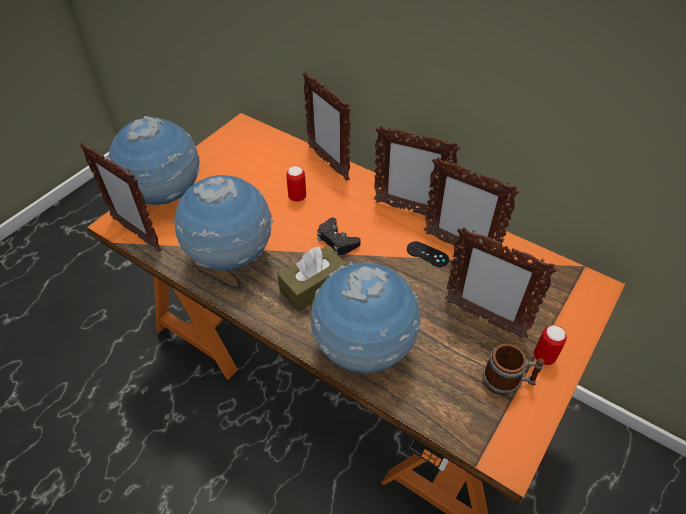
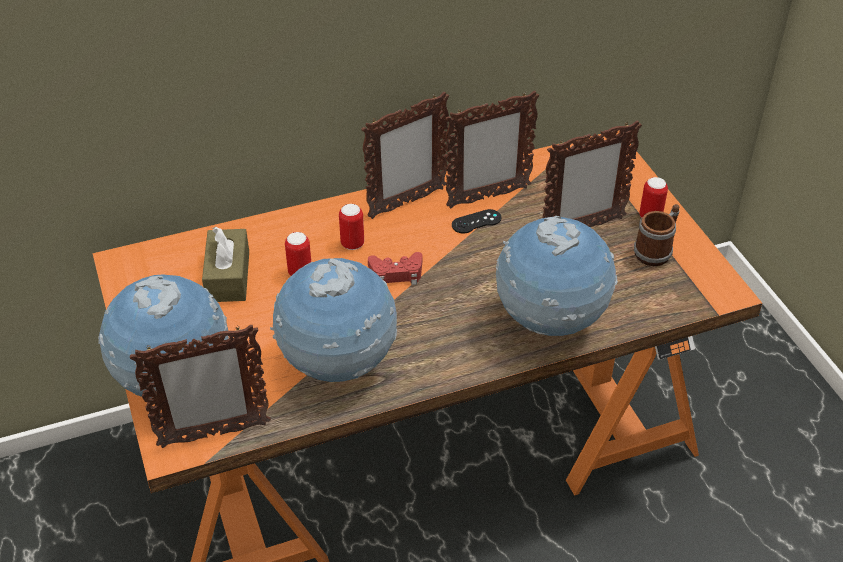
camera: 55 degrees left, 5 degrees down
(313, 286) = (441, 320): brown tissue box -> brown tissue box (228, 276)
(328, 163) = (272, 224): picture frame -> none
(337, 241) = (396, 274): black game controller -> red game controller
(344, 206) = (352, 244): none -> can

